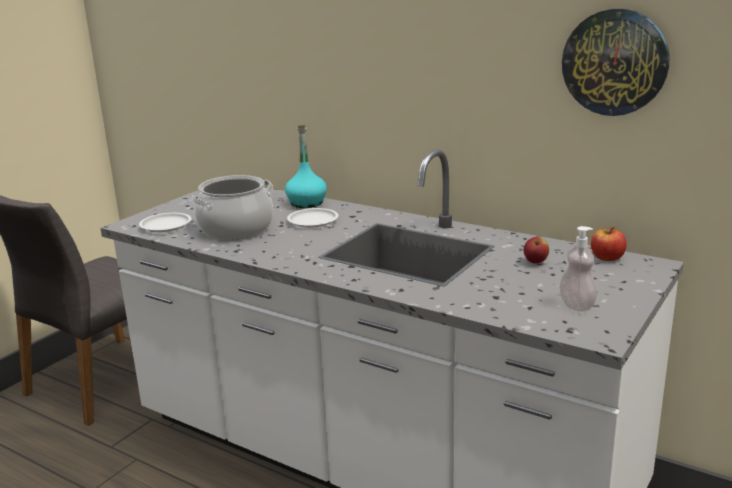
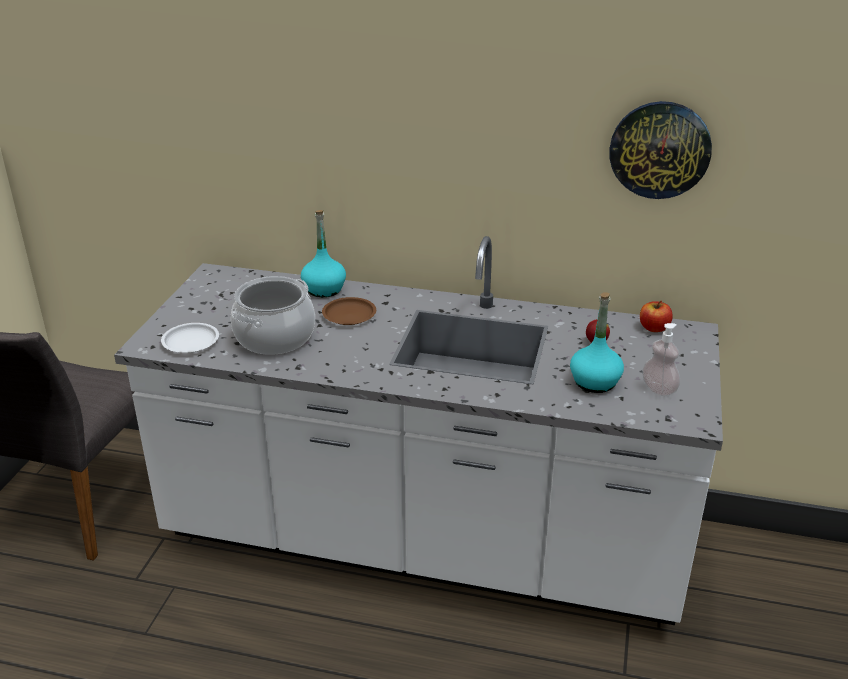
camera: 20 degrees left, 10 degrees up
(312, 221) = (349, 315): white plate -> brown plate
(509, 292) = (594, 382): none -> turquoise bottle

